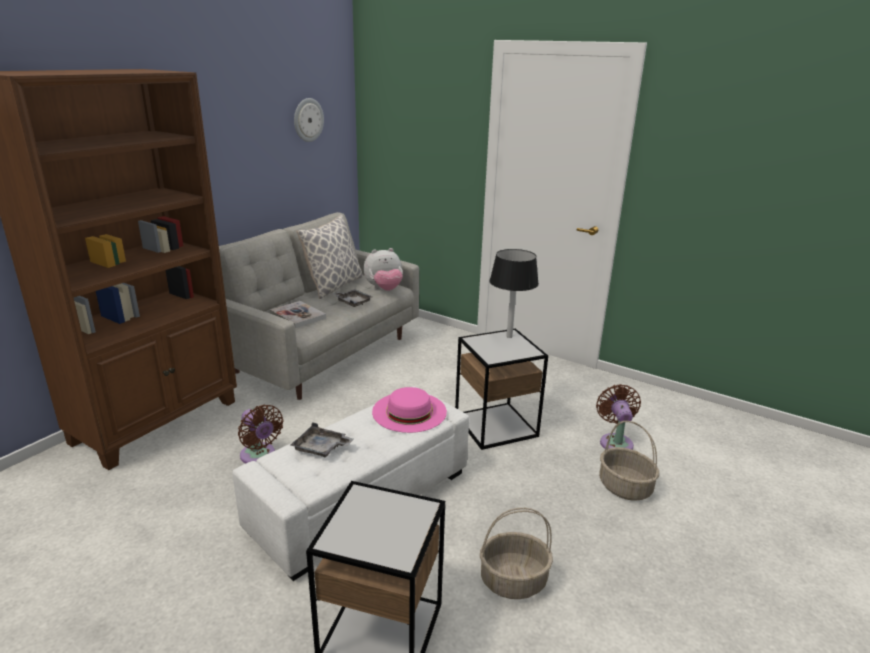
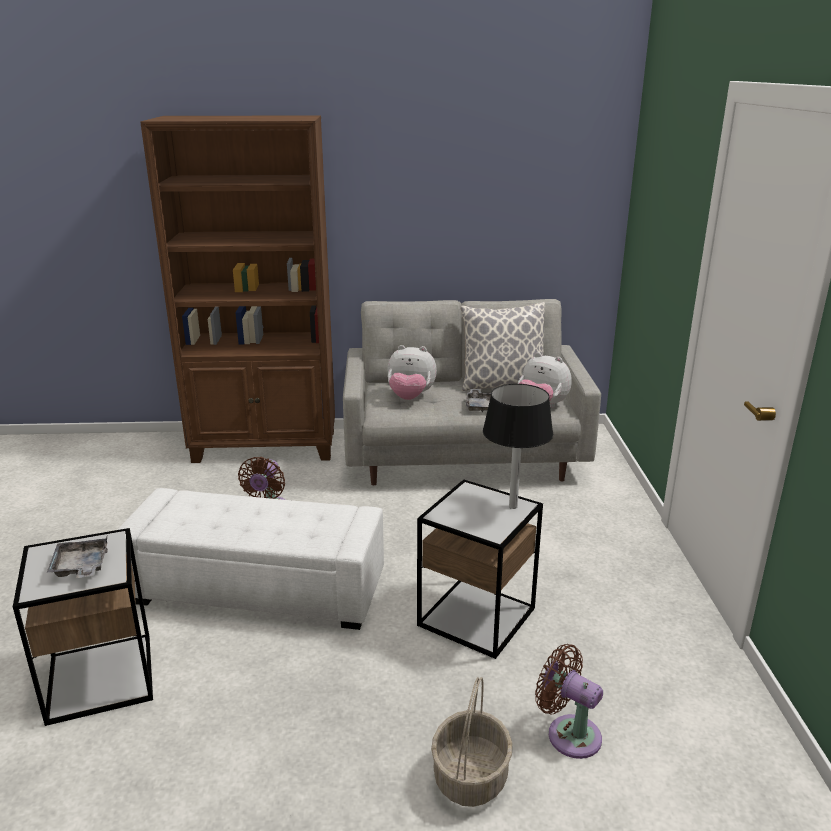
camera: 55 degrees right, 0 degrees up
(298, 316) = (410, 397): book -> plush toy
(308, 120) = (539, 179): wall clock -> none
(321, 448) = (217, 508): grey tray -> grey tray (81, 567)
(409, 411) = (323, 524): pink hat -> none
(514, 580) = (218, 737): basket -> none
(615, 441) = (569, 733): brown fan -> brown fan turned 105 degrees counterclockwise

